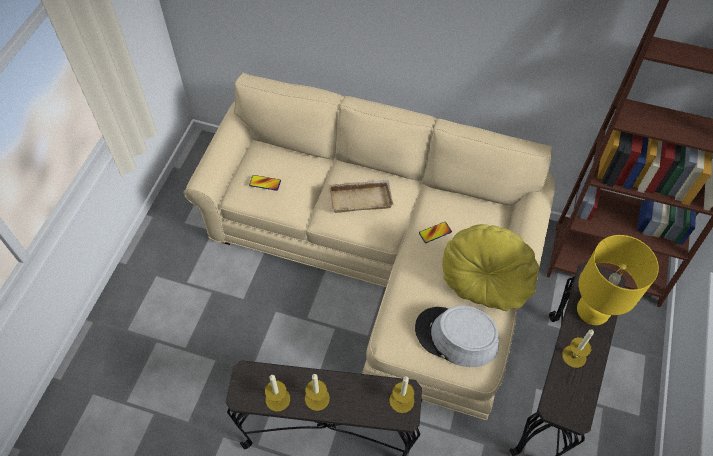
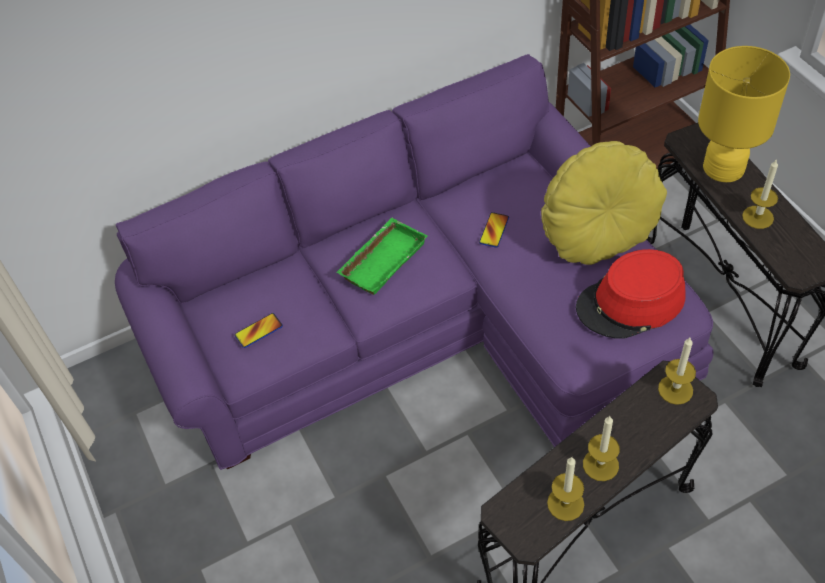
camera: 40 degrees left, 5 degrees down
(361, 198) = (382, 259): beige tray -> green tray
(383, 255) = (428, 322): beige sofa -> purple sofa
(456, 337) = (631, 303): grey hat -> red hat

